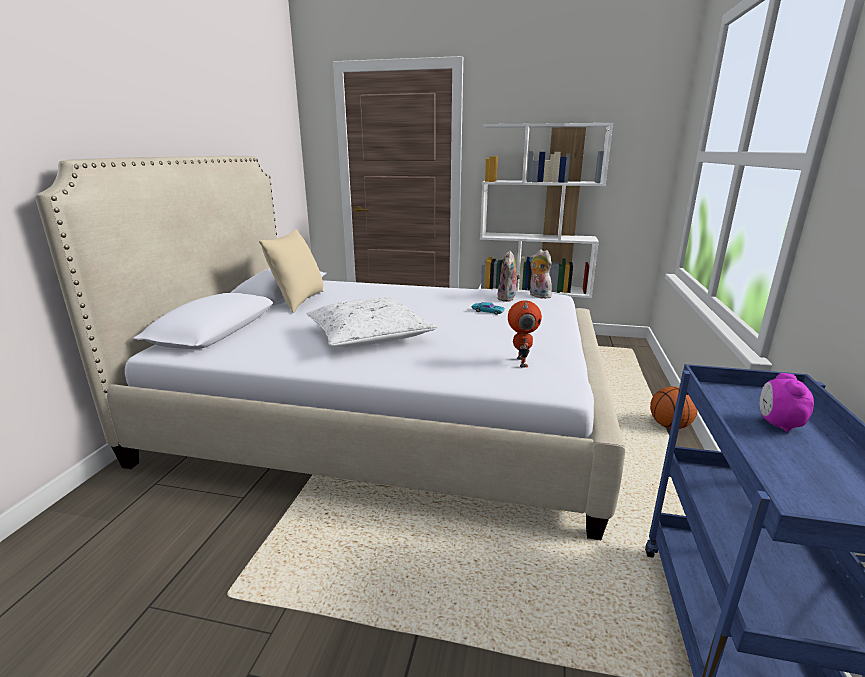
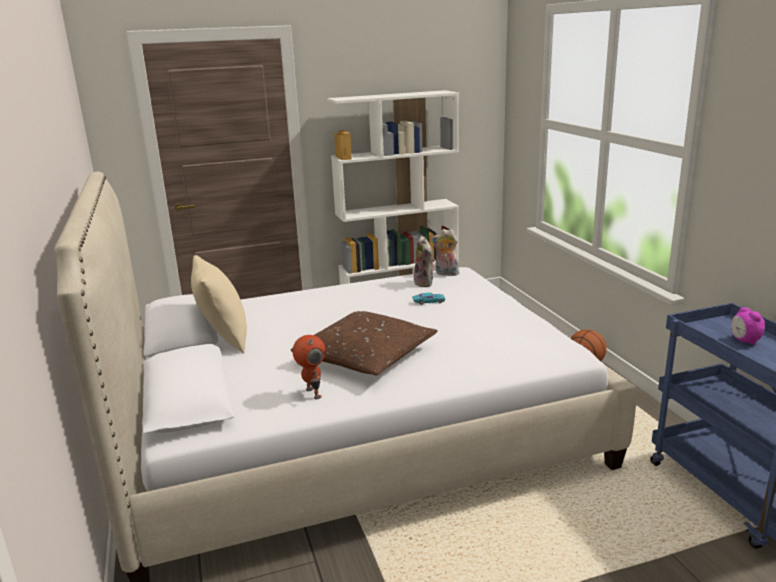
camera: 30 degrees left, 0 degrees up
(369, 336) = (365, 356): white pillow -> brown pillow
(520, 362) = (525, 343): toy robot -> toy robot (312, 393)

